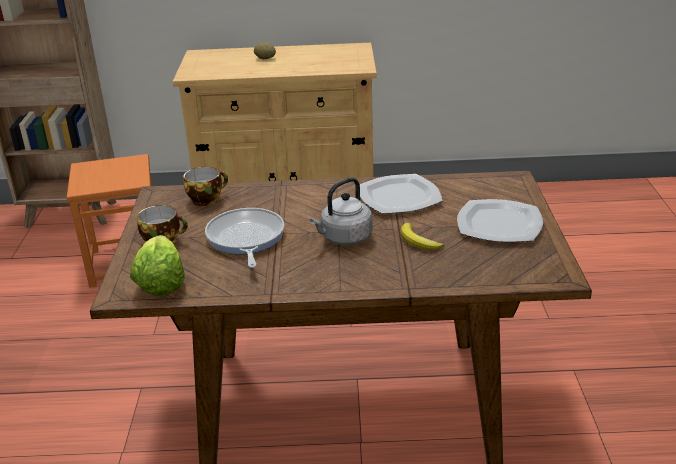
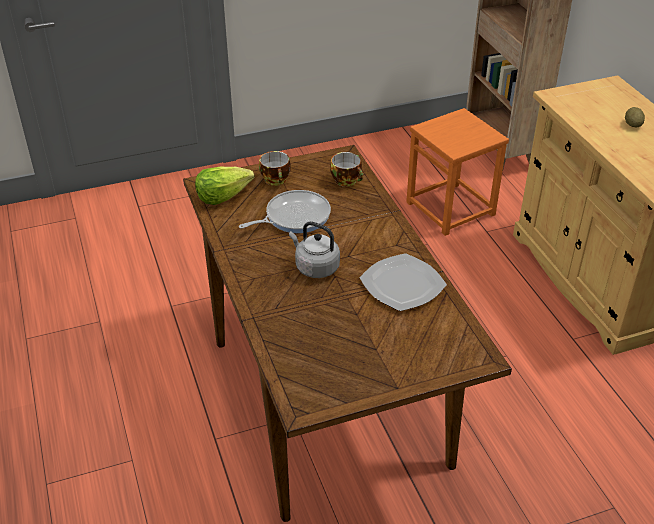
camera: 70 degrees right, 10 degrees up
(418, 241) = (327, 310): banana -> none
(500, 224) = (381, 358): plate -> none

